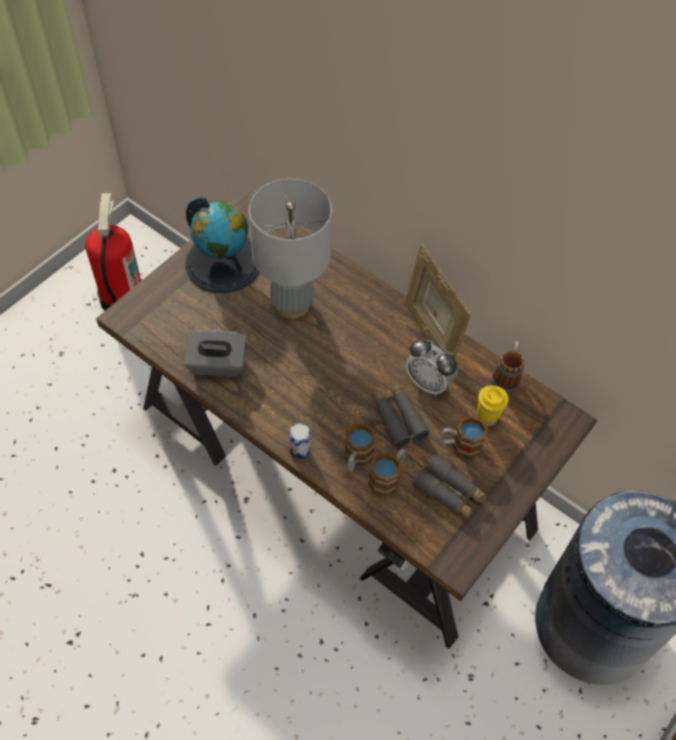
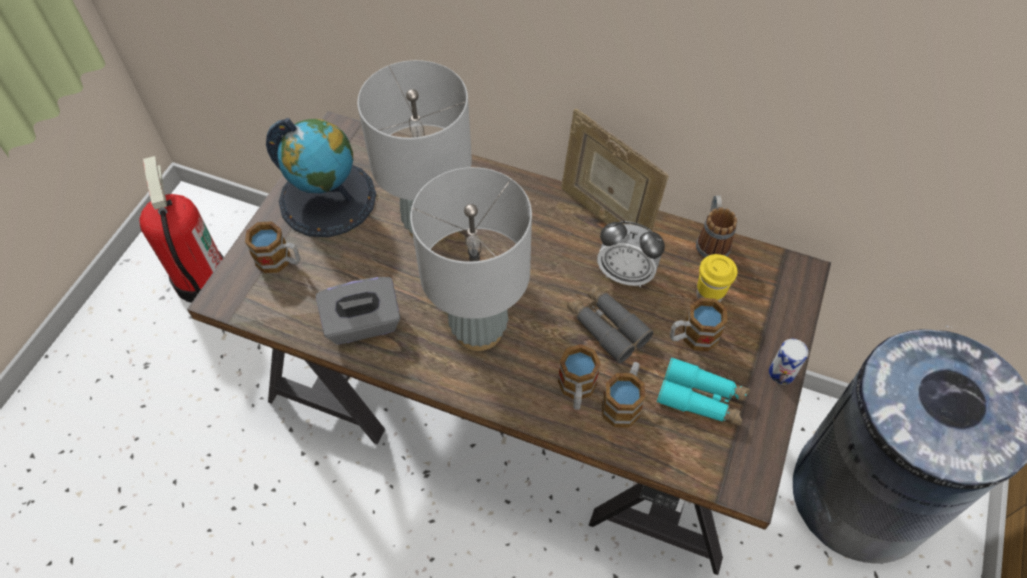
camera: 15 degrees left, 0 degrees up
(173, 301) = (280, 261): none -> mug
(299, 450) = (504, 401): can -> can (781, 373)
(300, 393) = (479, 330): none -> grey table lamp
(448, 492) = (702, 398): grey binoculars -> turquoise binoculars

